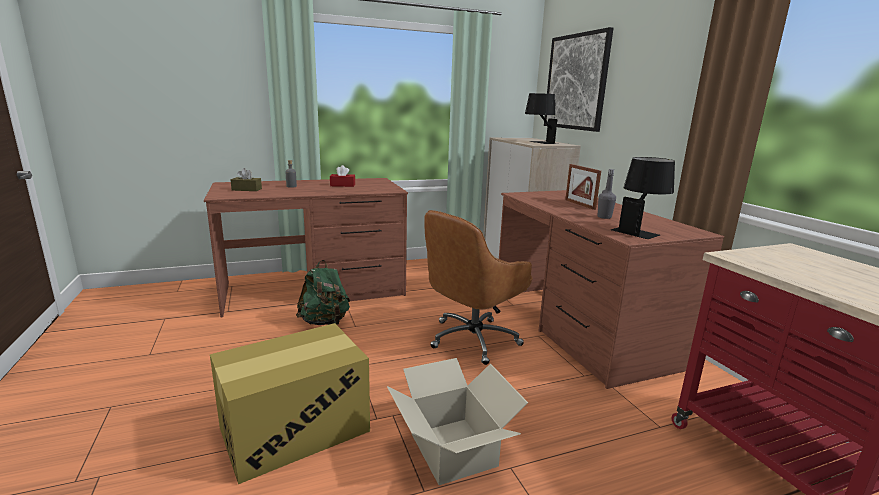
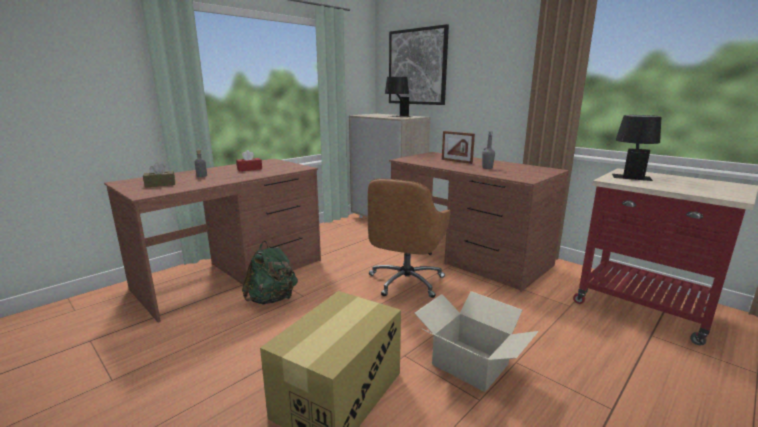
camera: 25 degrees left, 0 degrees up
(639, 231) = (522, 174): black table lamp -> black table lamp (630, 175)

